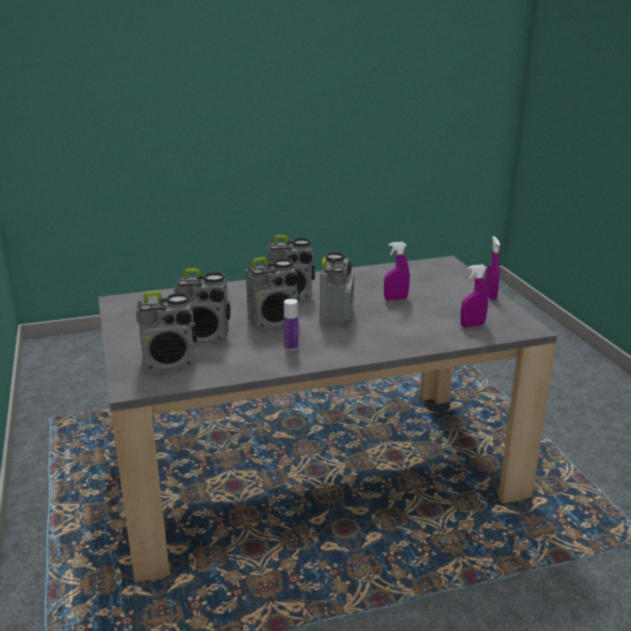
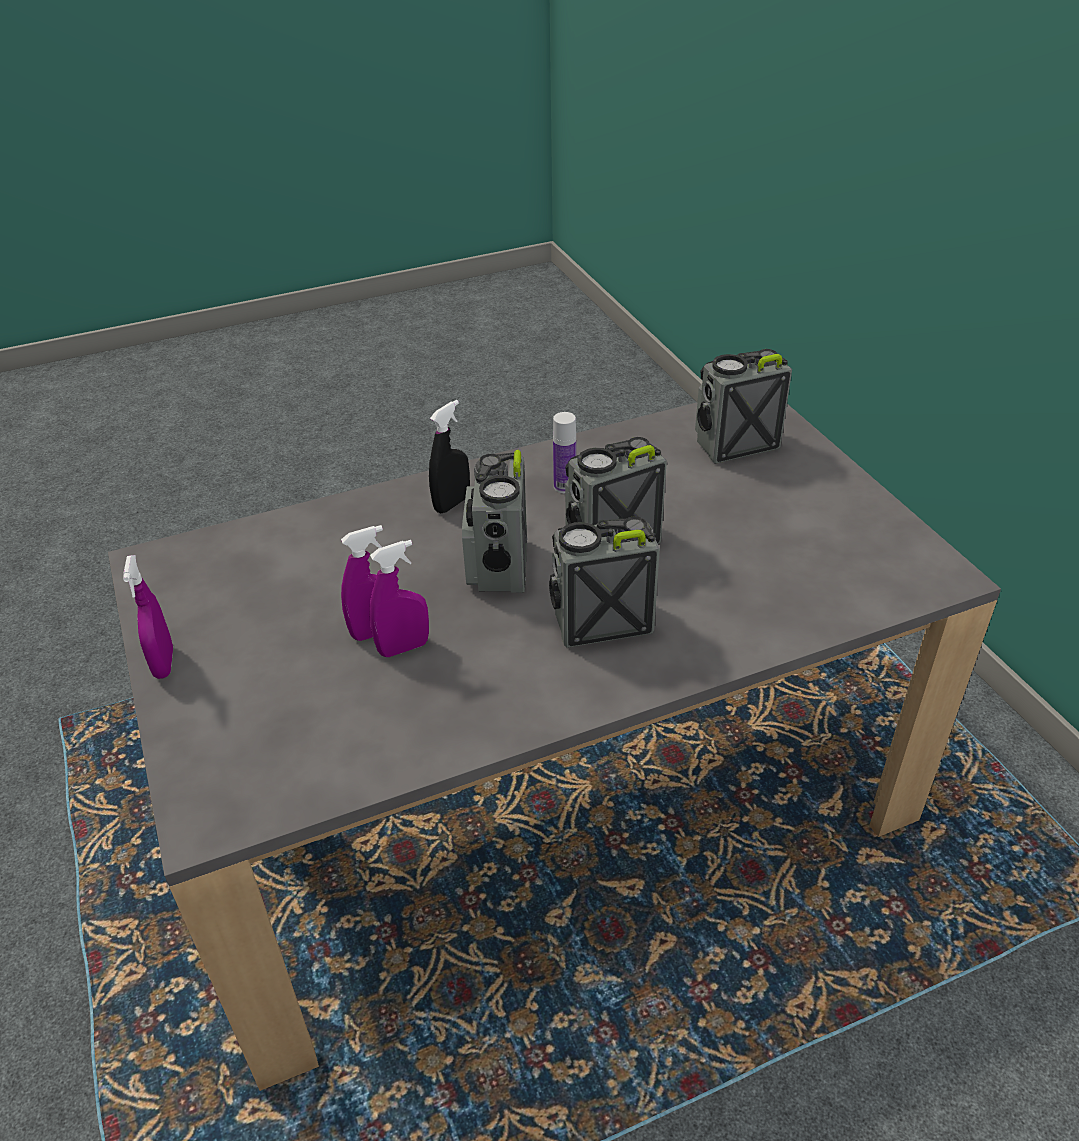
camera: 175 degrees right, 15 degrees up
(205, 336) = (714, 497): radio -> none
(361, 343) = (452, 503): none -> black spray bottle
(472, 325) = (248, 562): purple spray bottle -> purple spray bottle (403, 648)

